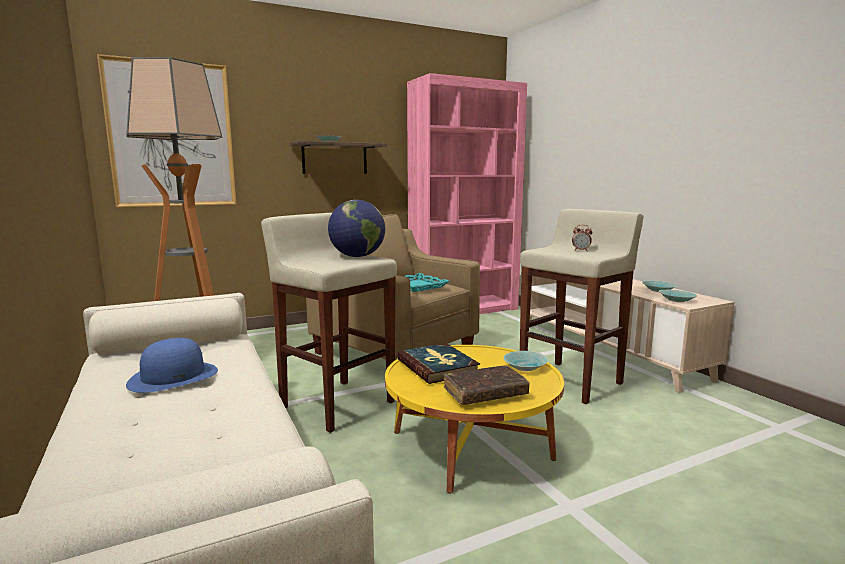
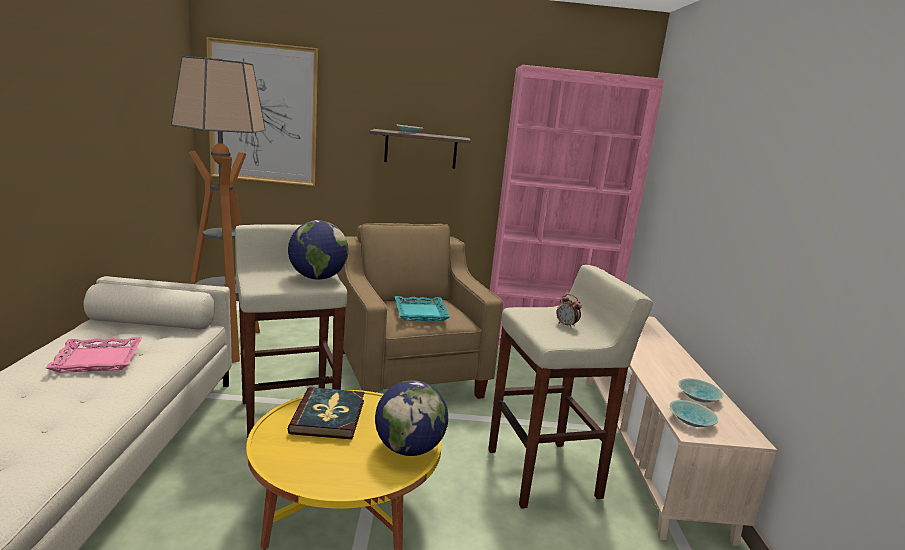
camera: 25 degrees right, 5 degrees up
(174, 376) = (98, 359): blue hat -> pink tray
(485, 393) = (319, 465): brown book -> none
(525, 368) = (409, 449): turquoise bowl -> globe

